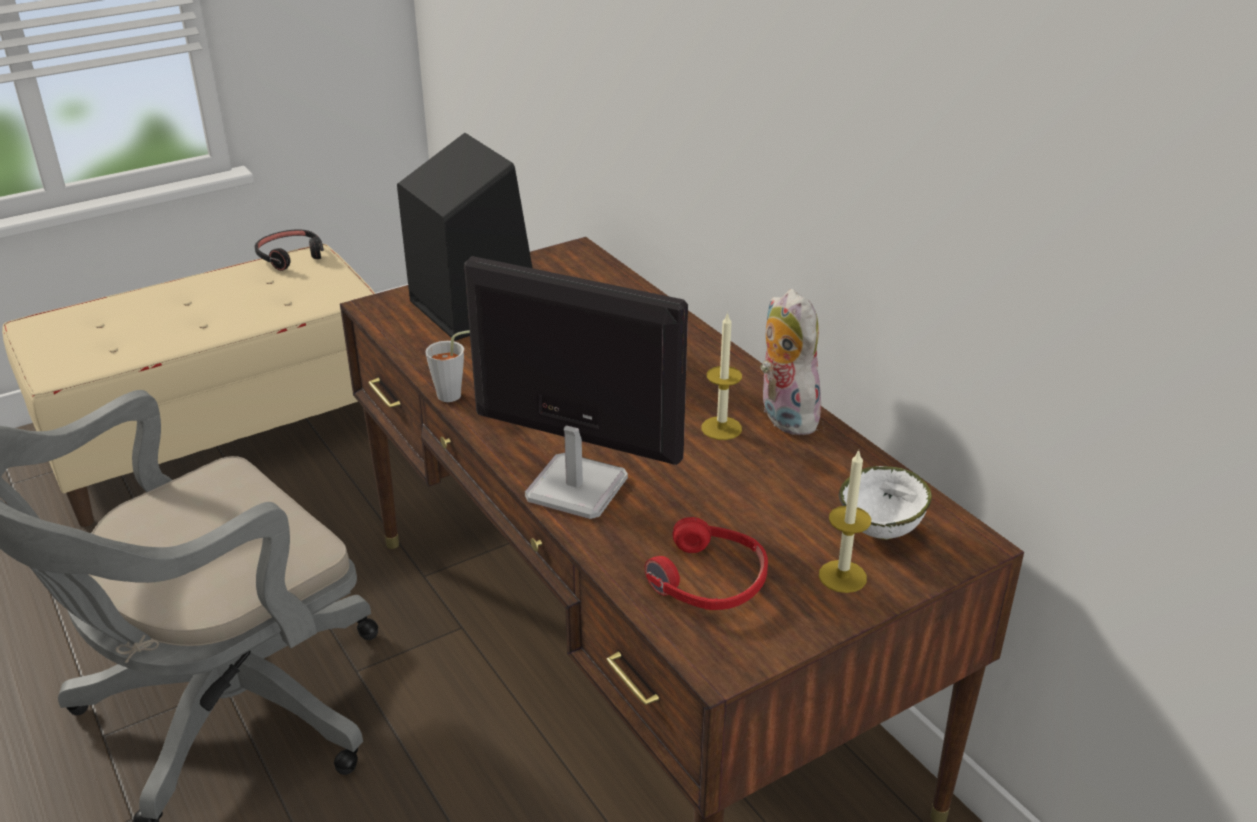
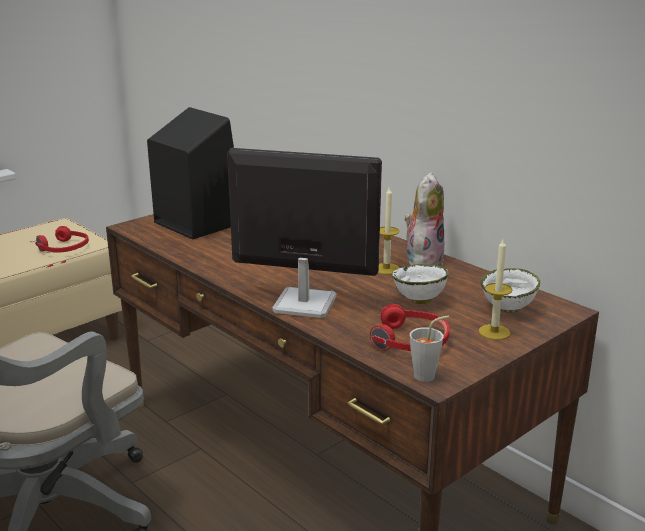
camera: 10 degrees left, 10 degrees down
(290, 256) = (44, 226): black headphones -> none
(308, 302) = (64, 248): none -> red headphones
(455, 395) = (204, 265): grey cup -> grey cup (428, 375)
(749, 500) = (419, 301): none -> white bowl
(783, 416) = (423, 260): plush toy -> plush toy turned 60 degrees clockwise

